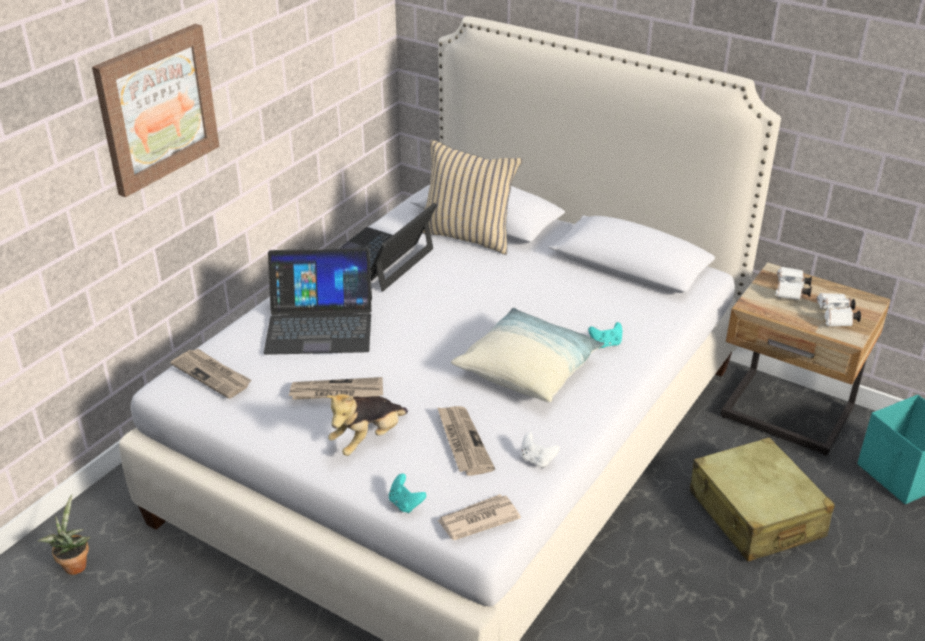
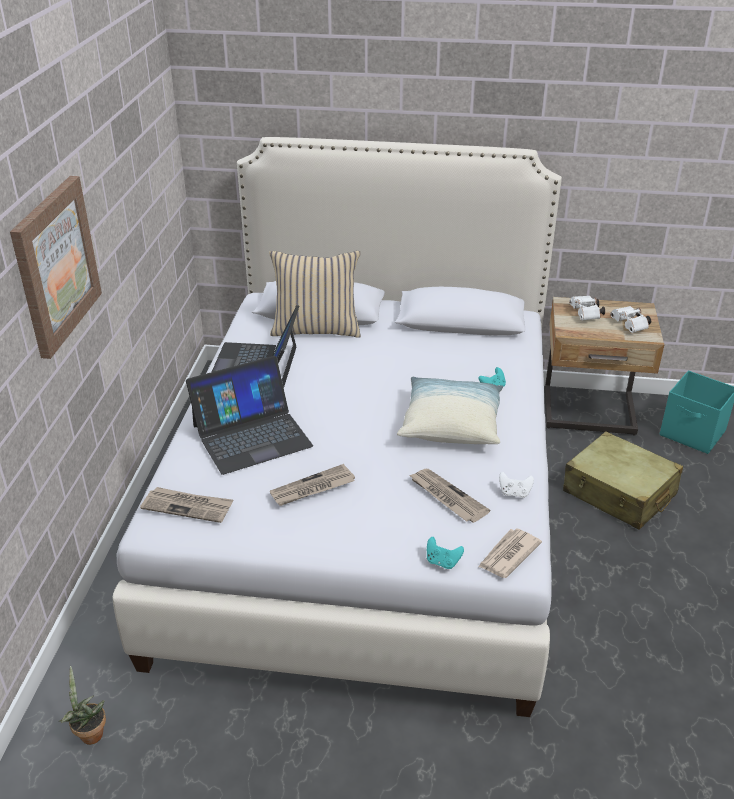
camera: 25 degrees left, 0 degrees up
(368, 439) = (369, 519): plush toy -> none

